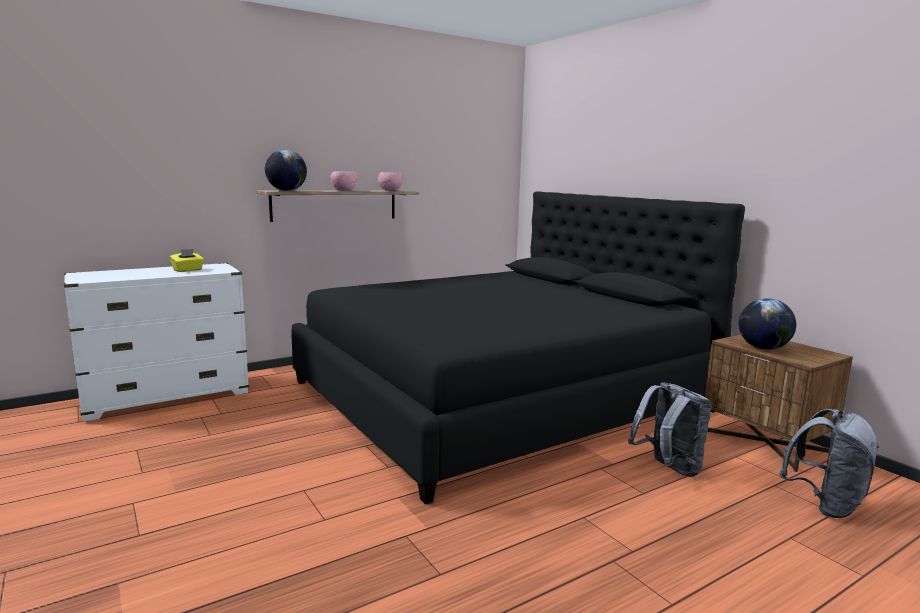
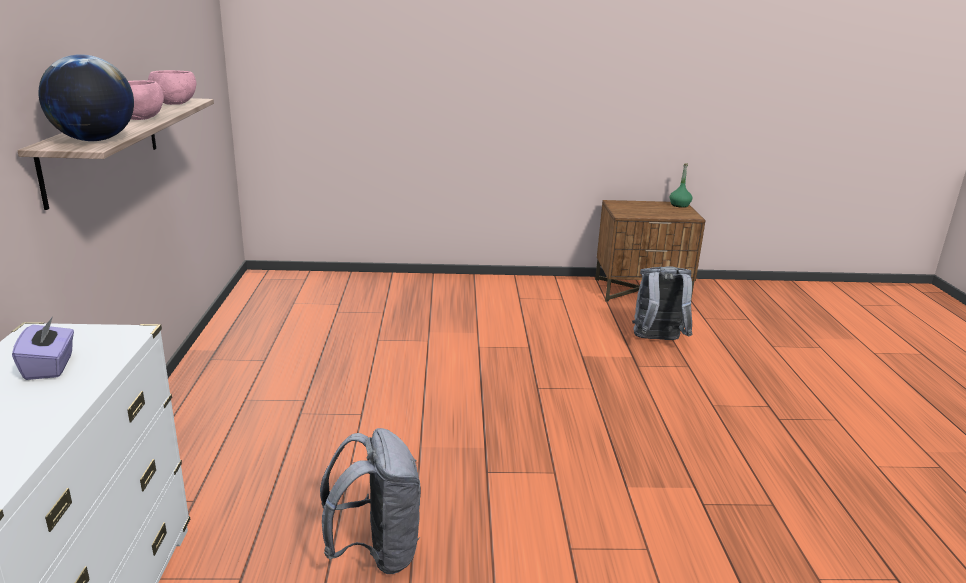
camera: 60 degrees left, 10 degrees up
(188, 270) = (50, 367): yellow tissue box -> purple tissue box
(498, 395) = (435, 350): black bed -> none
(763, 348) = (650, 213): globe -> none
(825, 505) = (738, 316): grey backpack -> grey backpack (376, 552)
(829, 355) = (679, 205): none -> green bottle

